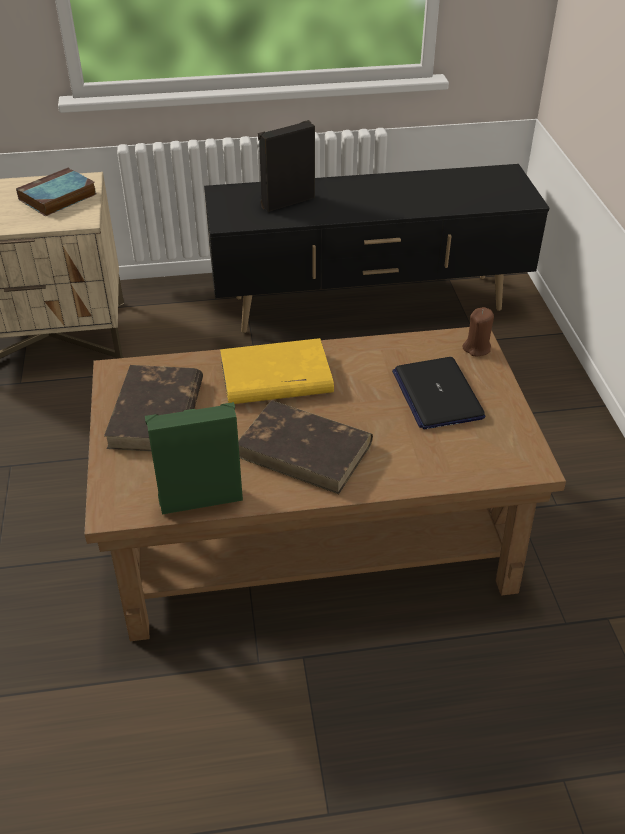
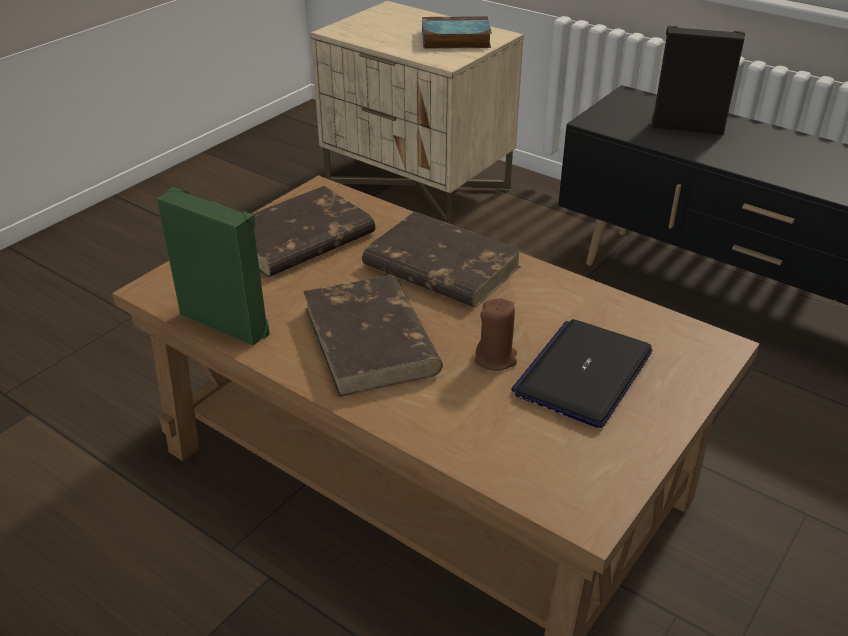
camera: 45 degrees right, 5 degrees down
(275, 378) = (440, 266): yellow book -> brown book
(477, 348) = (705, 357): brown candle -> brown candle (496, 358)

